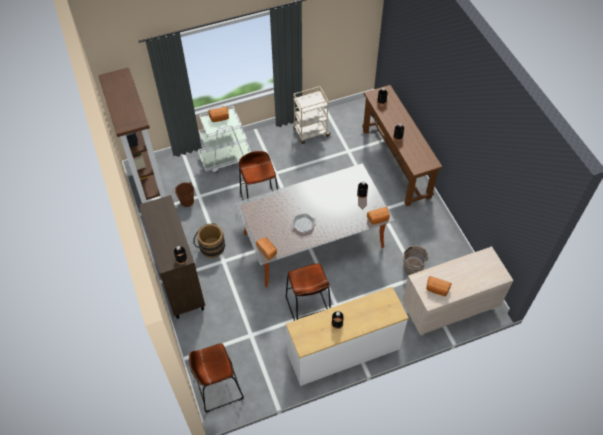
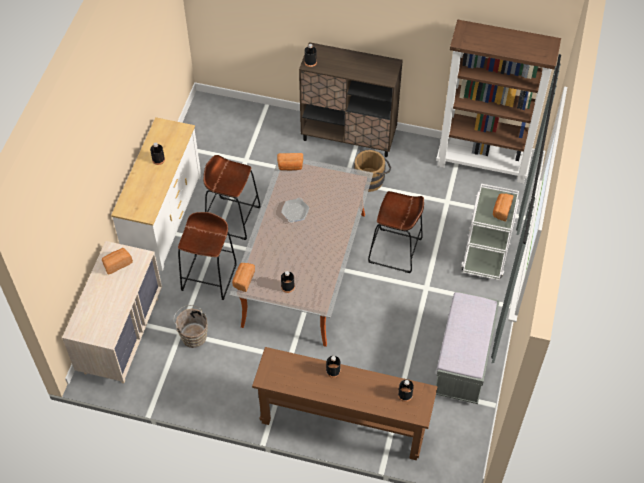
camera: 125 degrees right, 0 degrees up
(186, 201) = (449, 187): brown bucket -> none
(218, 388) = (217, 114): brown stool -> brown stool (209, 277)
(310, 133) = (463, 362): beige cart -> grey bench

